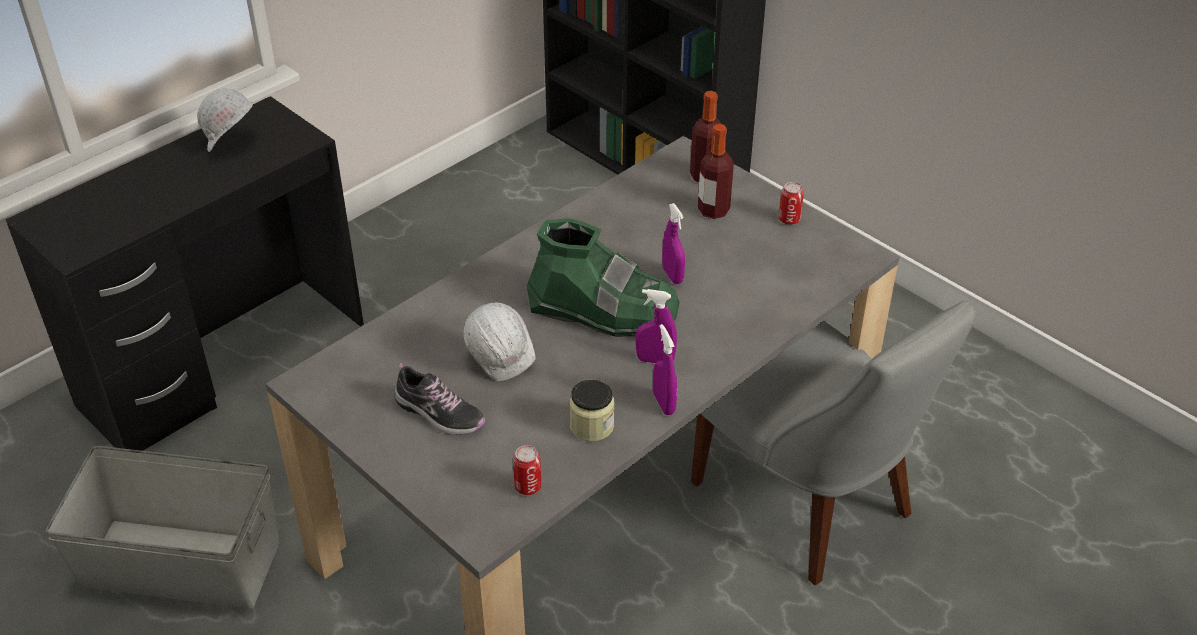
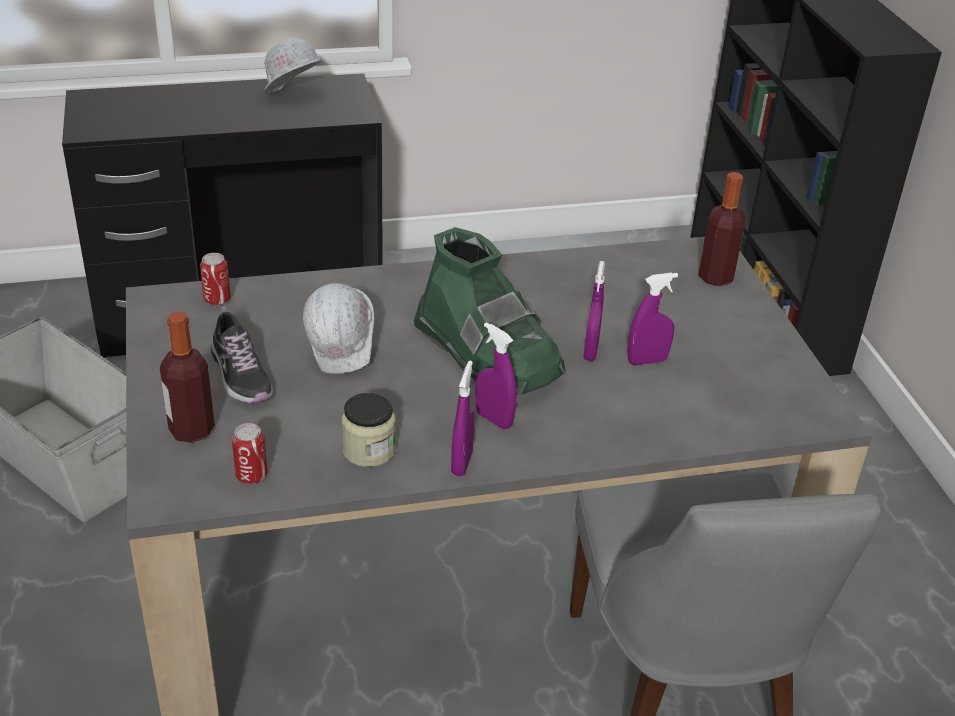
camera: 30 degrees right, 5 degrees down
(713, 210) = (694, 310): bottle -> bottle (192, 430)
(716, 265) = (647, 361): none -> purple spray bottle
(789, 219) = (772, 350): can -> can (217, 299)

